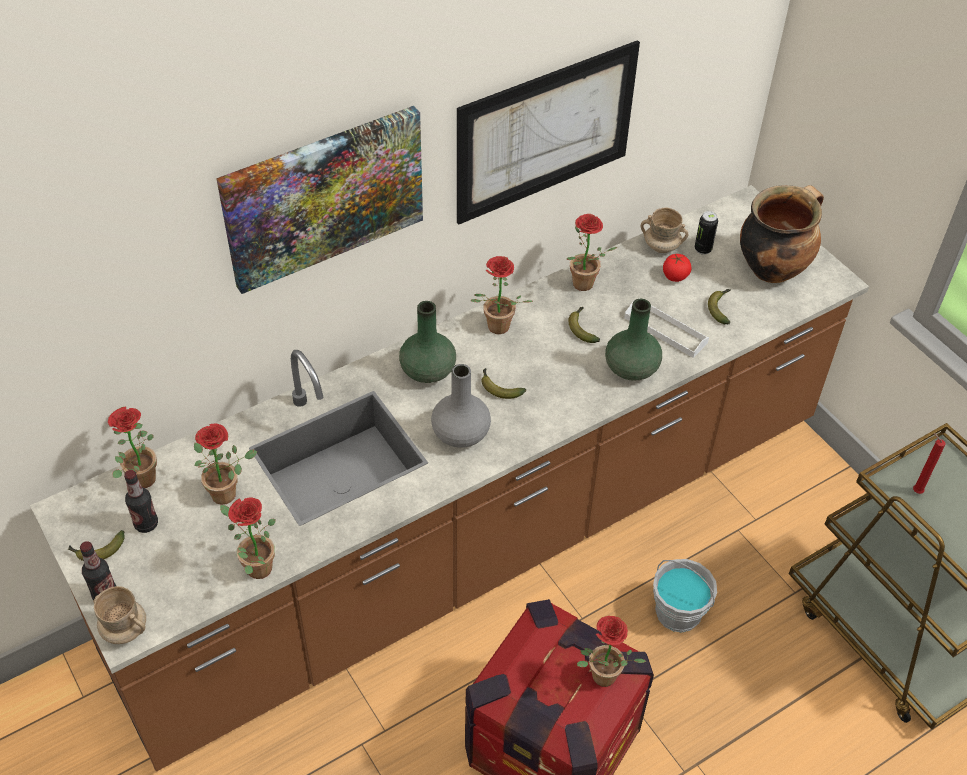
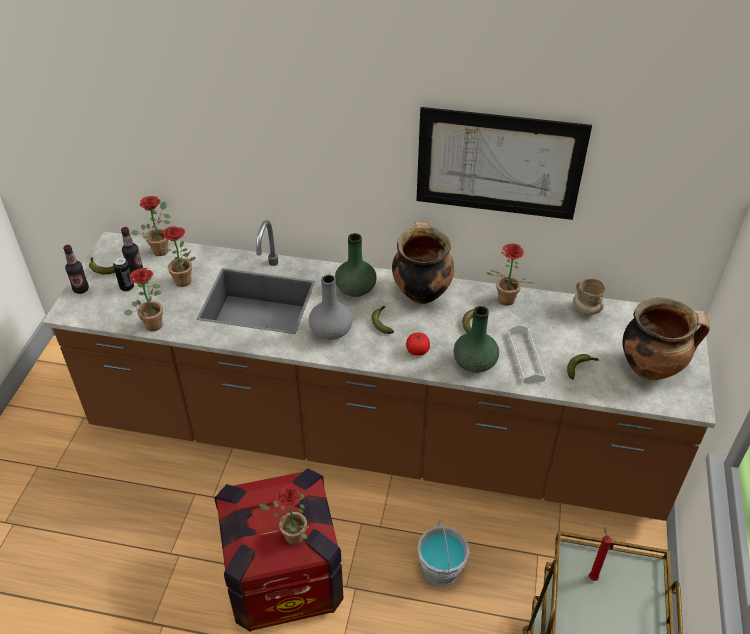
camera: 45 degrees right, 5 degrees down
(125, 629) = (68, 310): beige mug -> none
(323, 197) = (311, 125): picture -> none
(496, 329) = (421, 292): potted plant -> cooking pot
(675, 276) = (573, 331): tomato -> tomato (417, 351)
(703, 249) = (614, 327): can -> can (127, 287)

